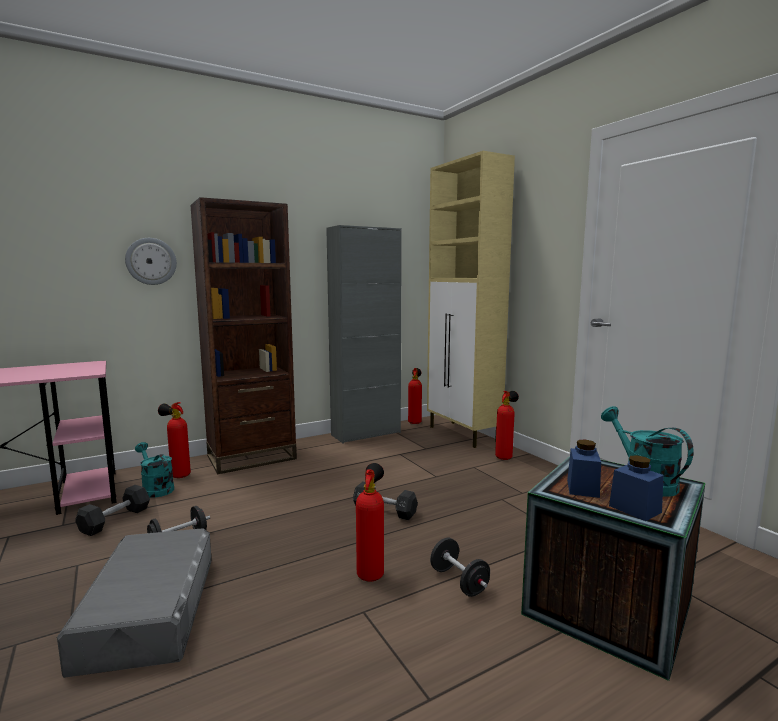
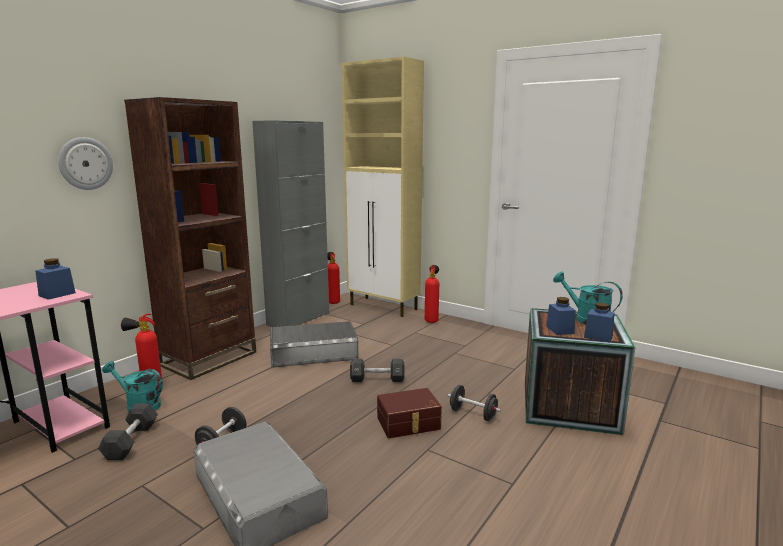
camera: 25 degrees left, 5 degrees up
(83, 371) = (57, 294): none -> blue jar
(348, 469) = (314, 353): none -> grey storage box
(371, 572) = (409, 424): fire extinguisher -> brown storage box

